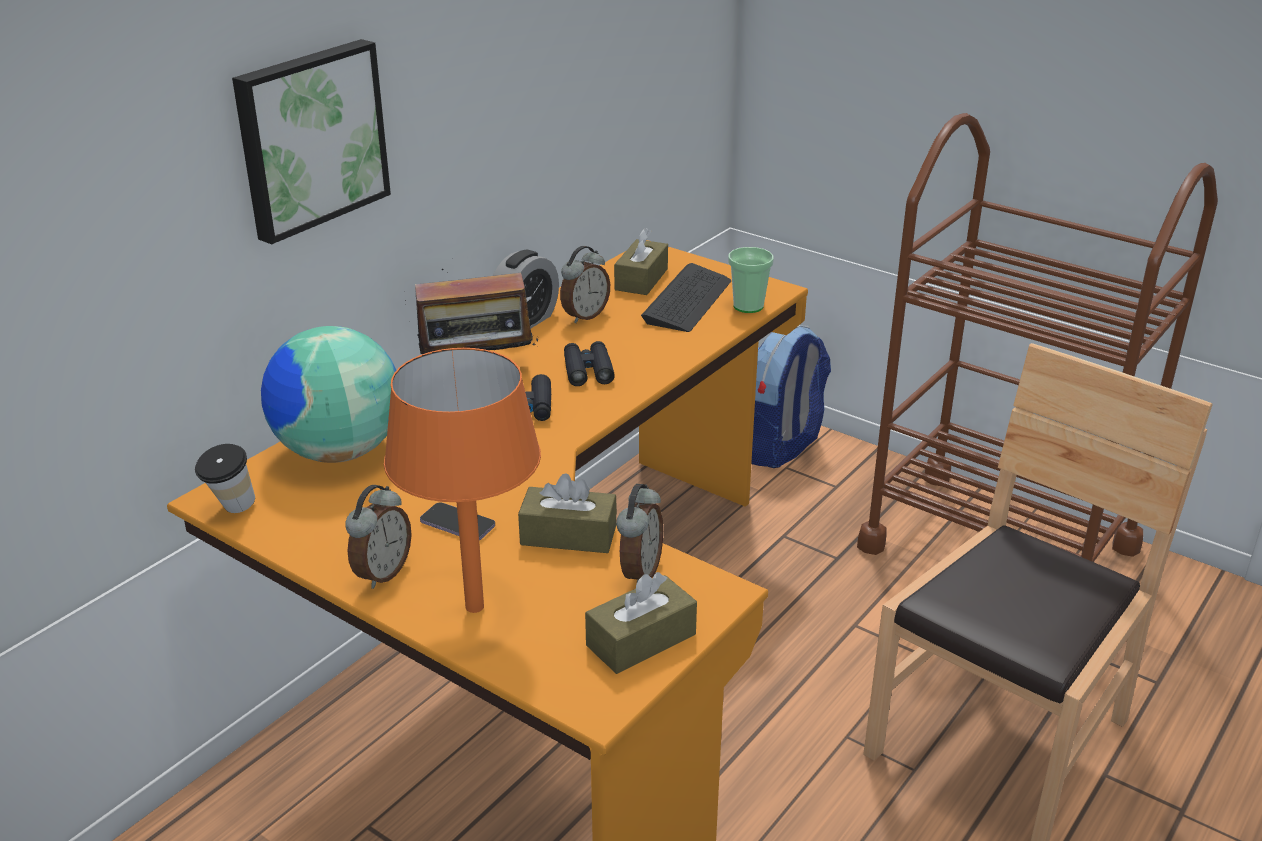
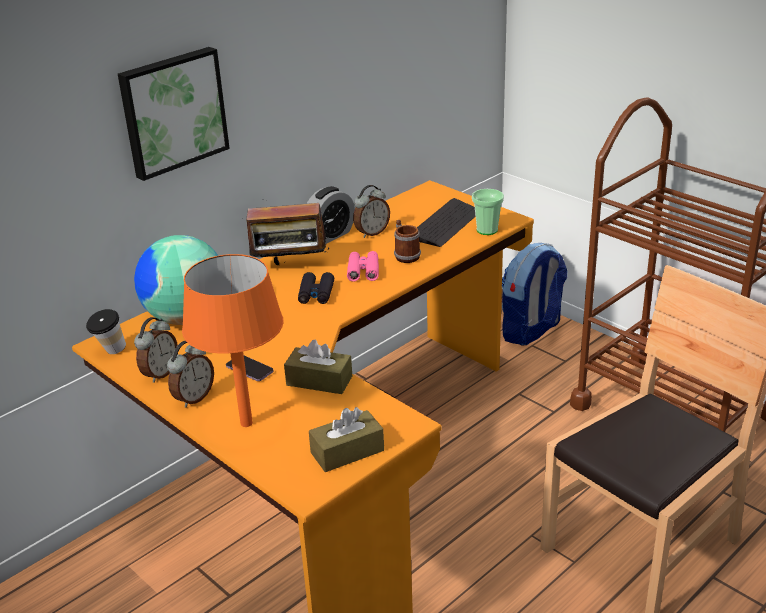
camera: 10 degrees right, 0 degrees up
(588, 370) = (363, 271): black binoculars -> pink binoculars
(639, 572) = (358, 407): alarm clock -> alarm clock (160, 373)
(641, 279) = (418, 208): brown tissue box -> none
(642, 345) = (405, 255): none -> mug

